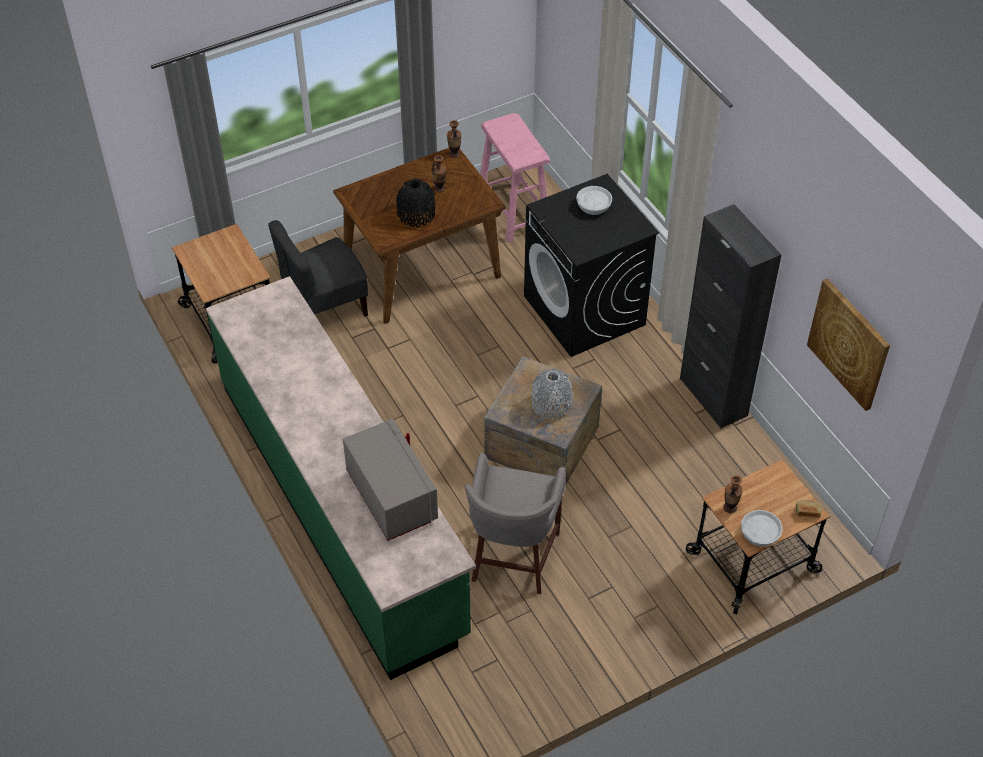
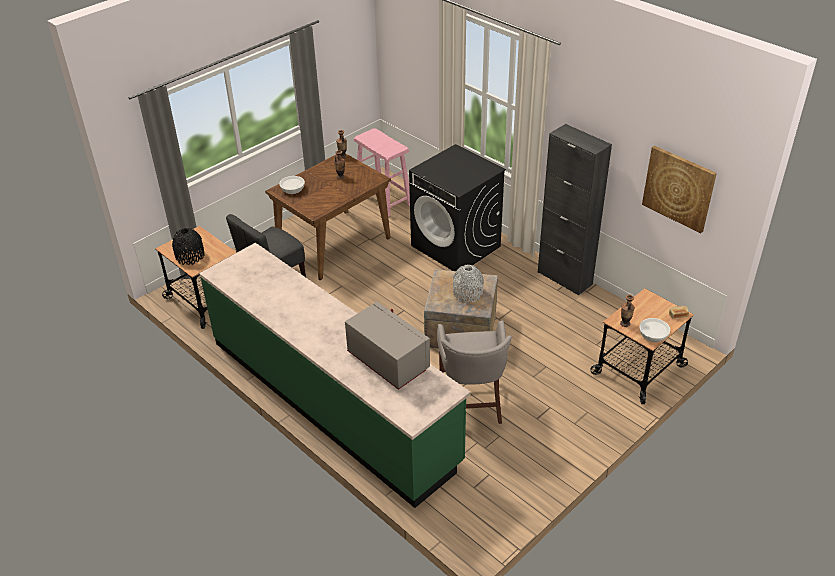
camera: 15 degrees left, 10 degrees down
(416, 214) = (330, 194): black vase -> black vase (190, 256)
(593, 206) = (455, 162): white bowl -> white bowl (292, 189)

